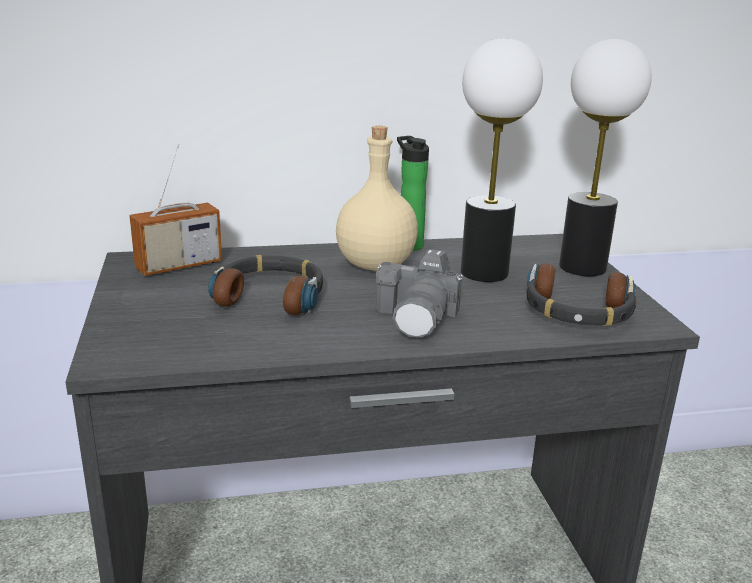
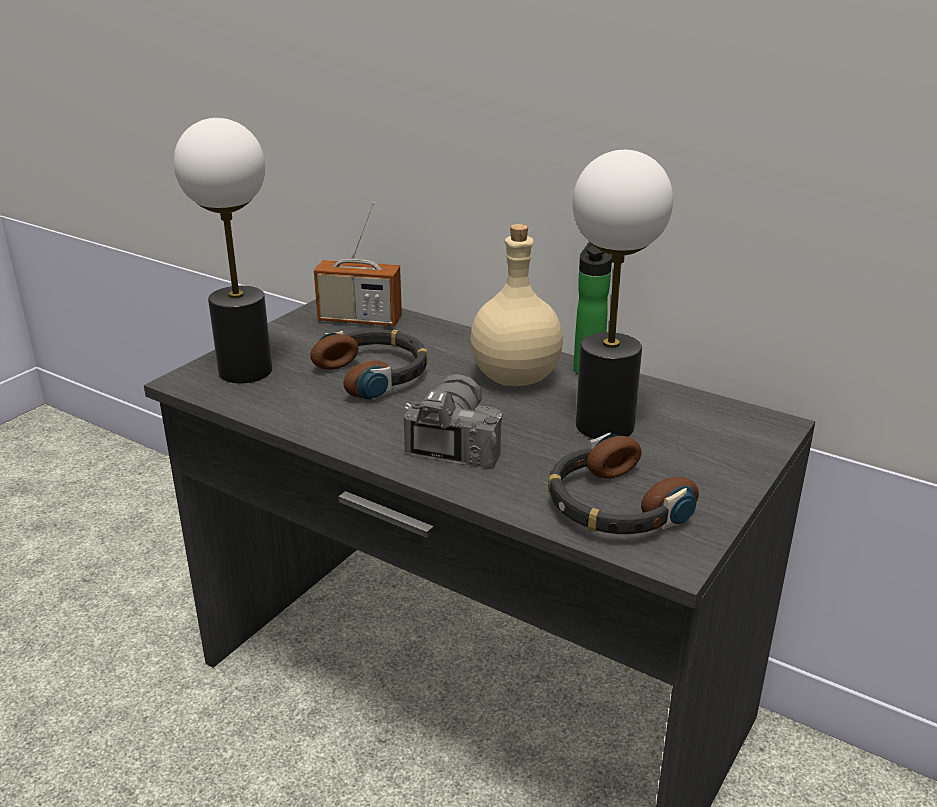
camera: 45 degrees right, 5 degrees up
(418, 316) = (452, 442): camera -> camera turned 135 degrees clockwise
(583, 267) = (731, 464): table lamp -> table lamp (246, 371)

